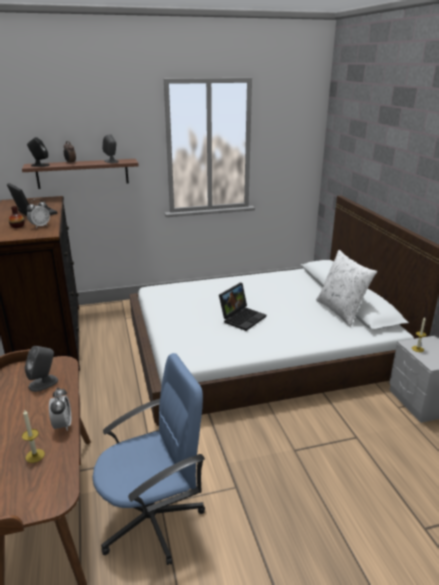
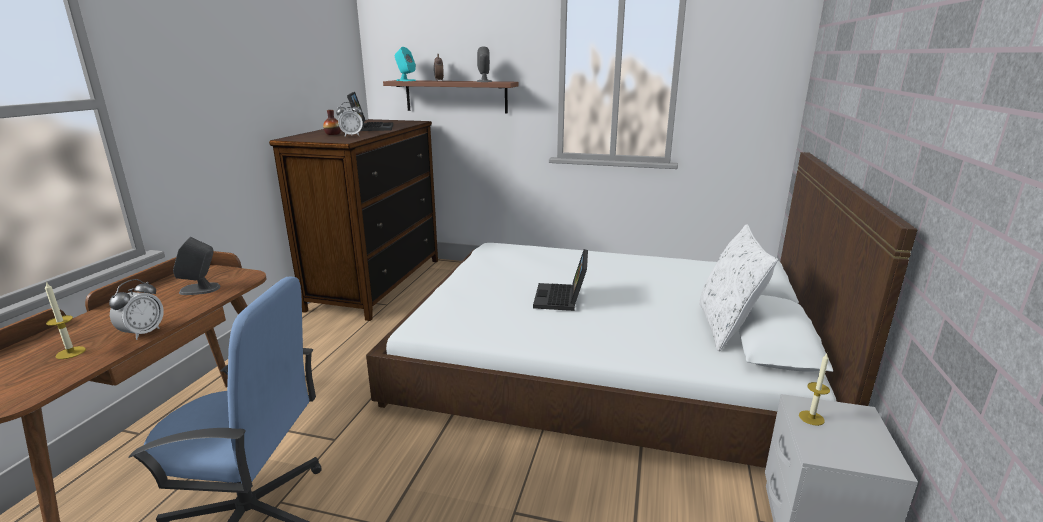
camera: 30 degrees right, 5 degrees down
(40, 165) = (405, 80): black speaker -> turquoise speaker
(242, 318) = (562, 299): laptop -> laptop turned 120 degrees clockwise

